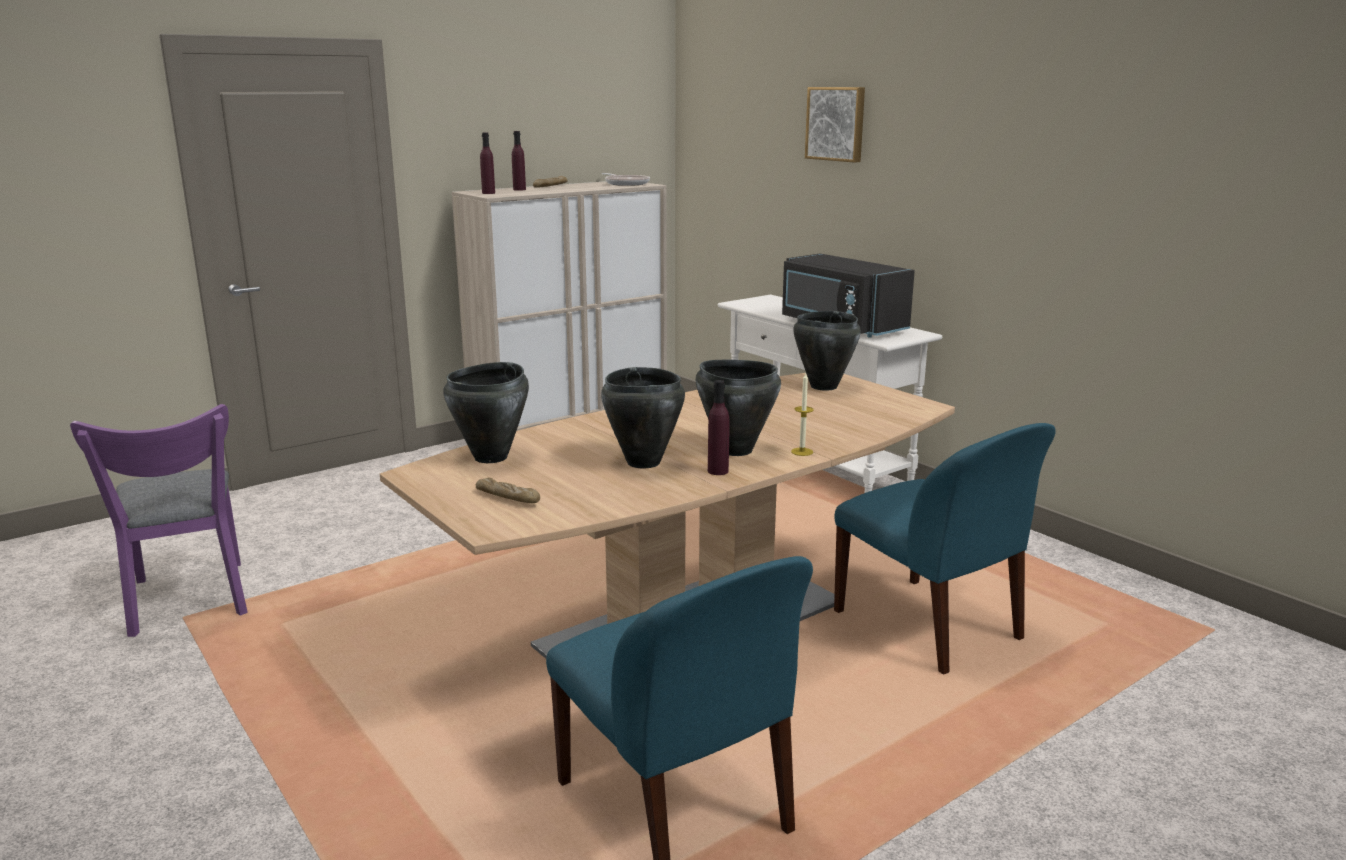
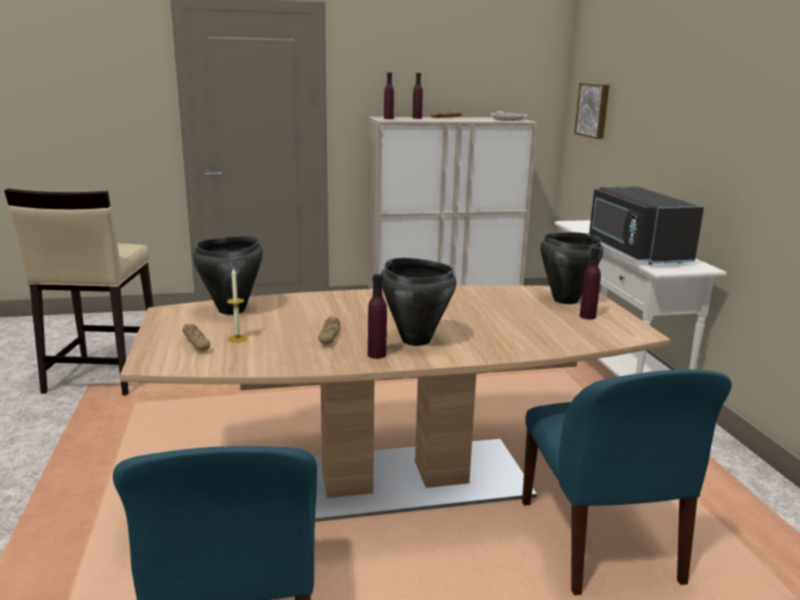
camera: 25 degrees right, 0 degrees up
(189, 602) = (102, 375): purple chair -> beige stool
(643, 463) = (329, 335): black cooking pot -> bread
(802, 452) = (469, 352): candle -> candle (237, 338)
(836, 124) = (672, 72): picture -> picture (593, 110)
(862, 399) = (587, 316): none -> purple bottle

